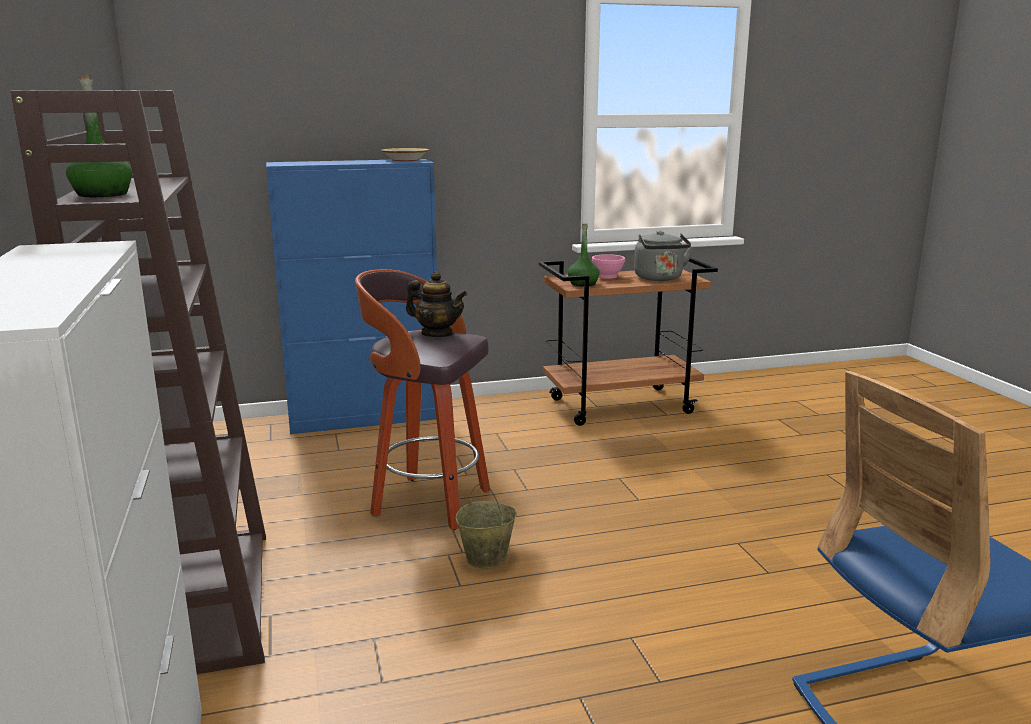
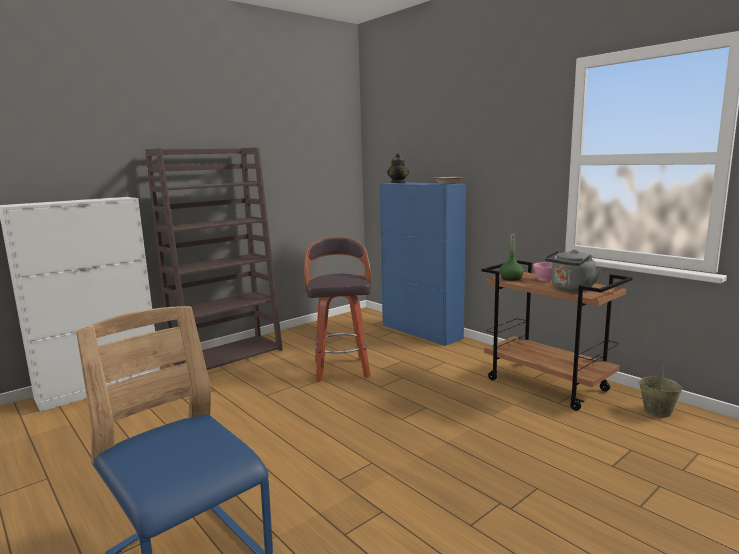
camera: 65 degrees right, 5 degrees down
(102, 195) = (190, 185): green bottle -> none
(437, 334) = (349, 276): teapot -> teapot (398, 183)
(485, 558) = (295, 394): beige bucket -> beige bucket (657, 411)

